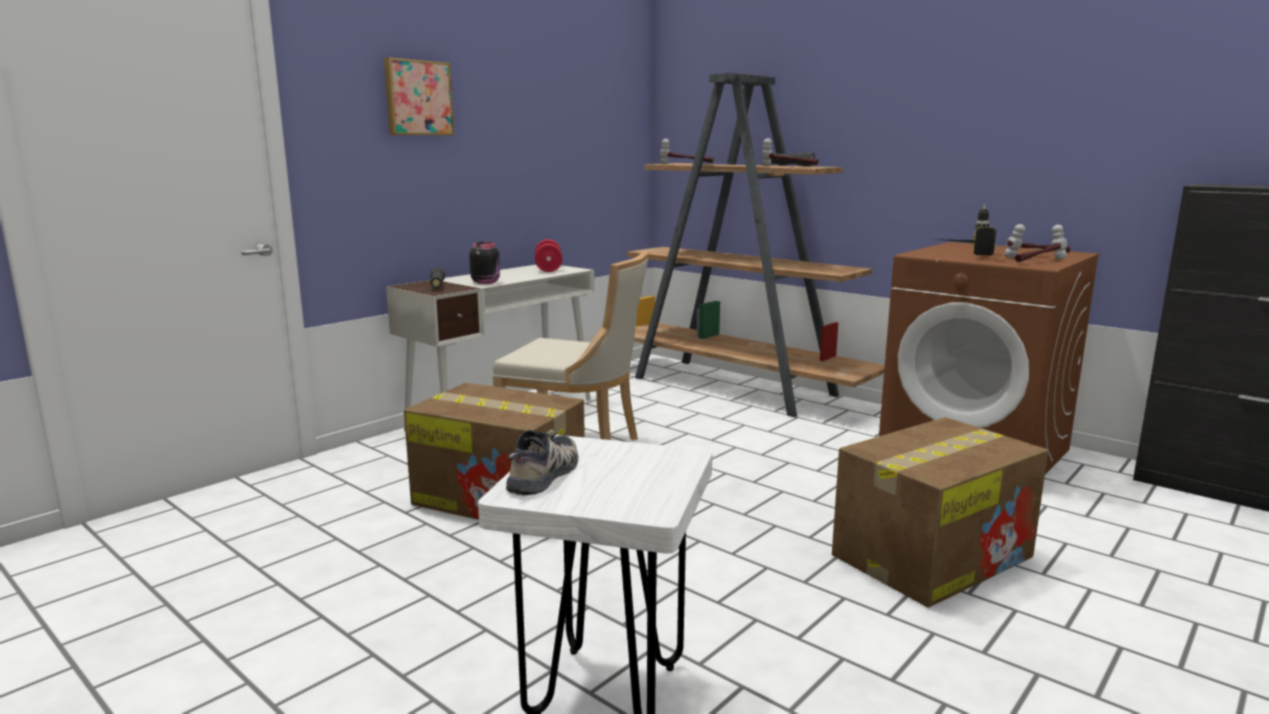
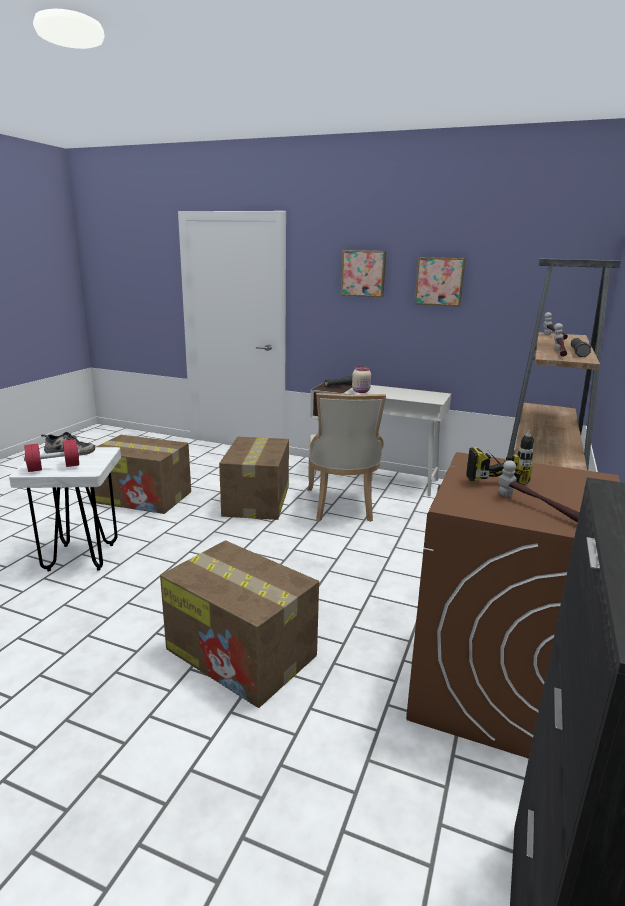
camera: 70 degrees right, 5 degrees up
(364, 605) = (144, 497): none -> cardboard box
(486, 282) = (361, 391): black jar -> beige jar
(513, 110) = (439, 281): none -> picture
(548, 268) = (429, 396): red dumbbell -> red dumbbell (54, 467)
(1040, 261) = (491, 507): hammer -> none

